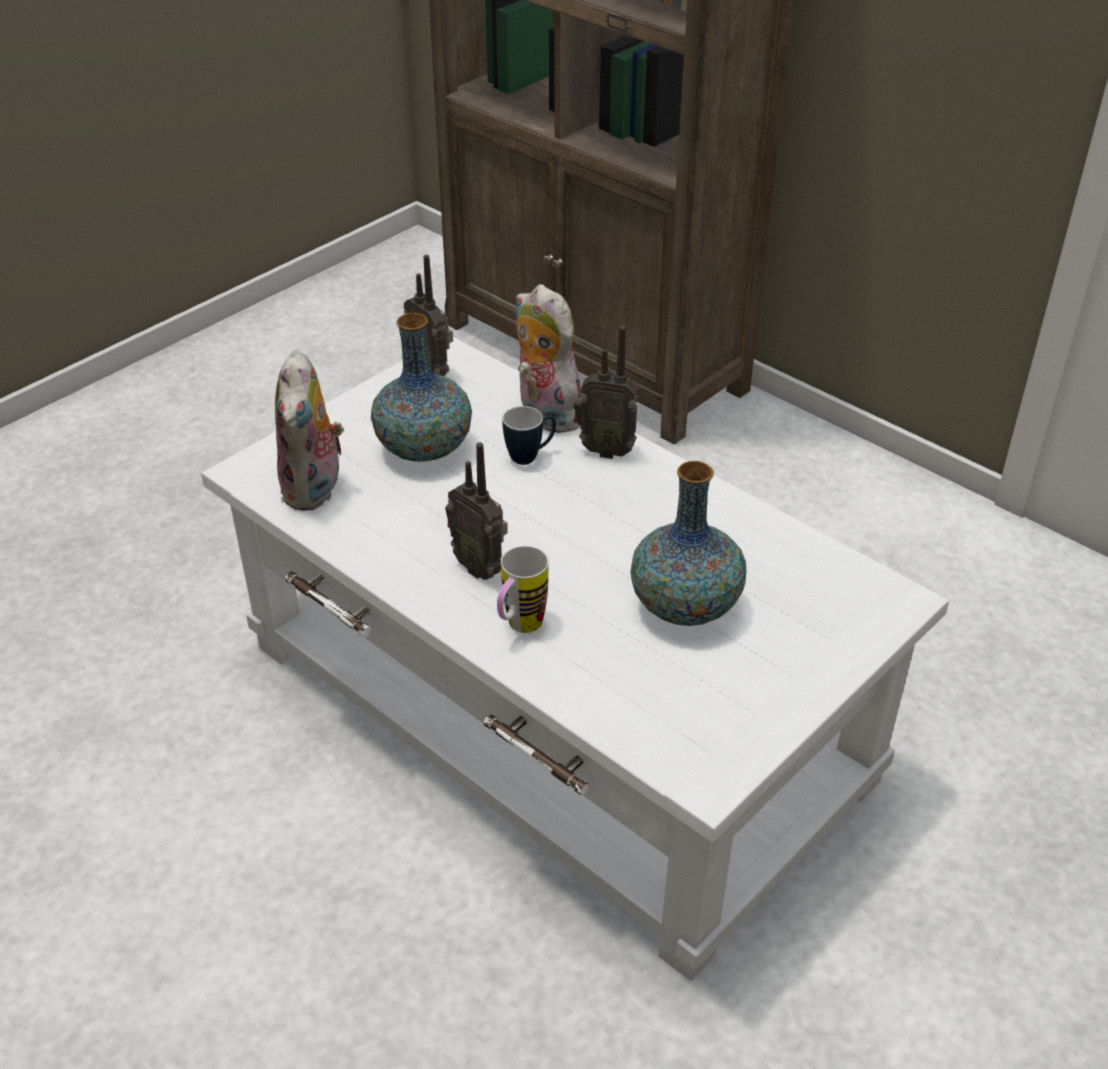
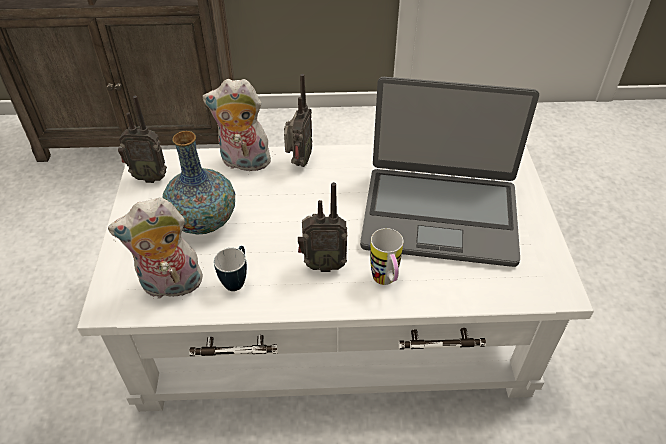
camera: 45 degrees left, 5 degrees up
(315, 489) = (170, 286): plush toy -> plush toy turned 120 degrees clockwise
(530, 456) = (266, 189): mug -> mug (237, 280)
(605, 450) = (298, 162): radio -> radio turned 45 degrees counterclockwise
(685, 607) = (440, 215): vase -> laptop

